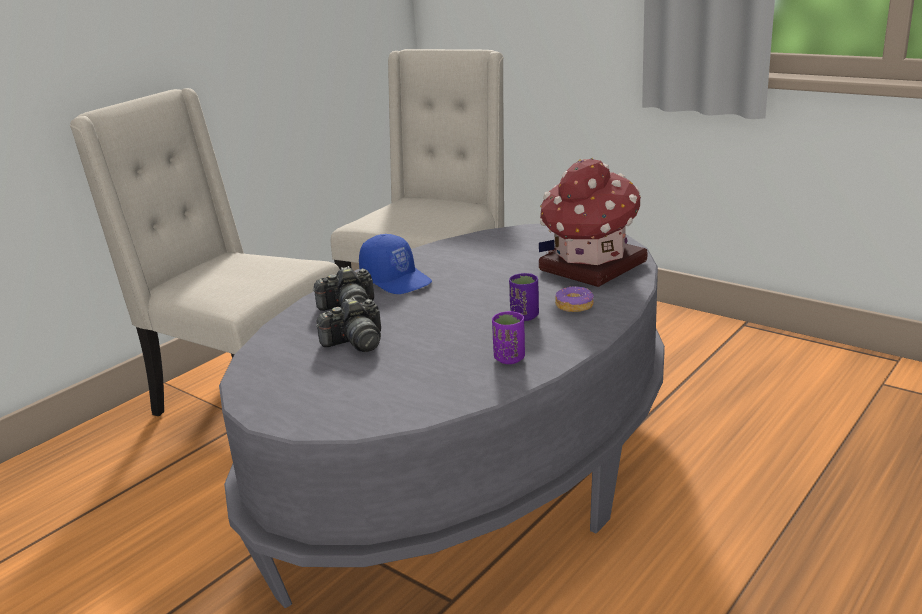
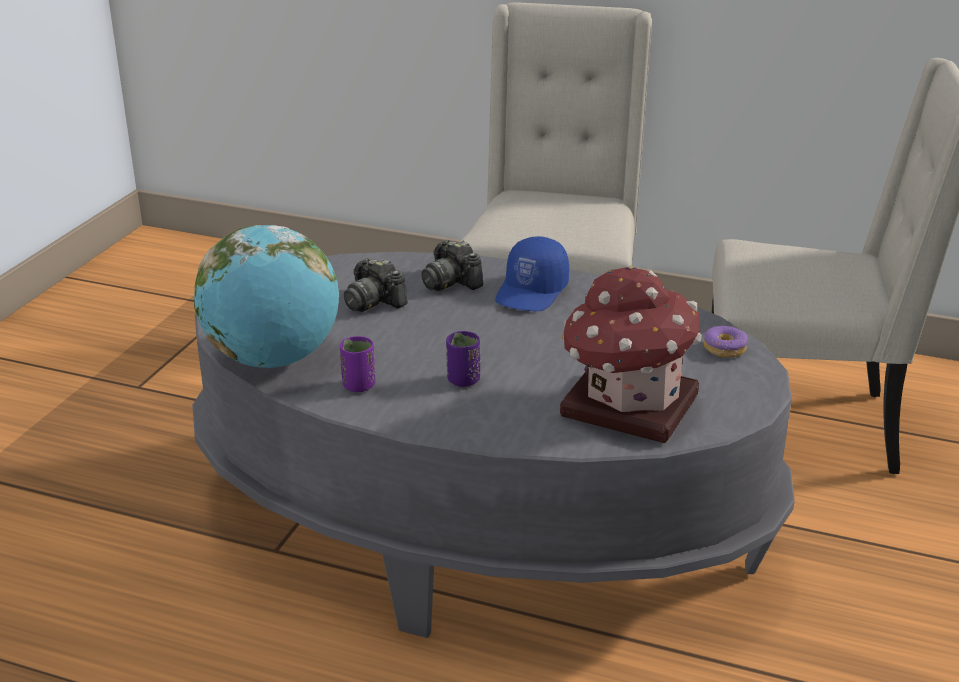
camera: 70 degrees right, 5 degrees up
(435, 397) = (273, 360): none -> globe
(574, 306) = (502, 407): donut -> donut (725, 349)

